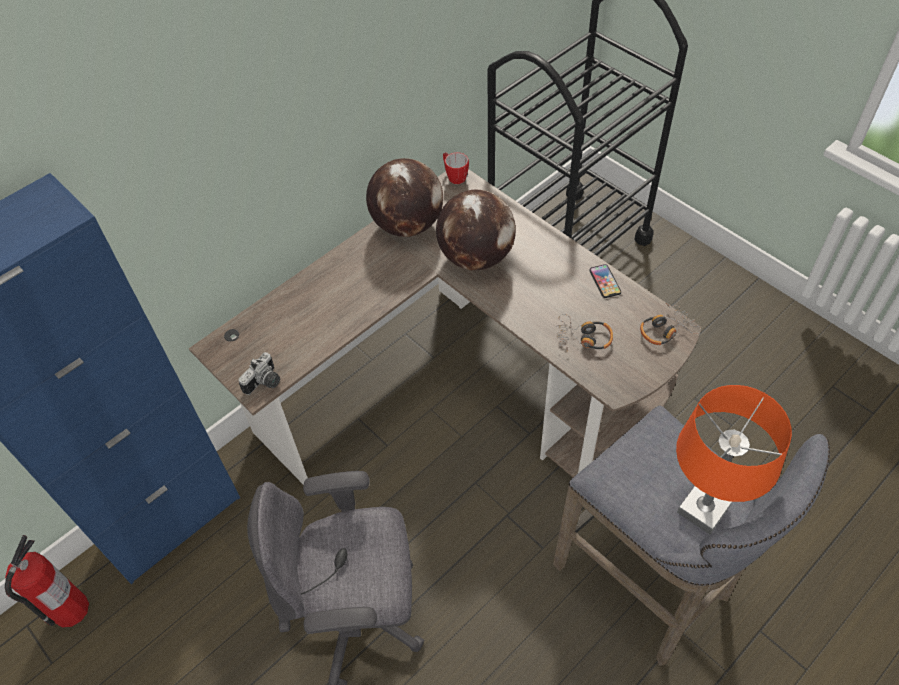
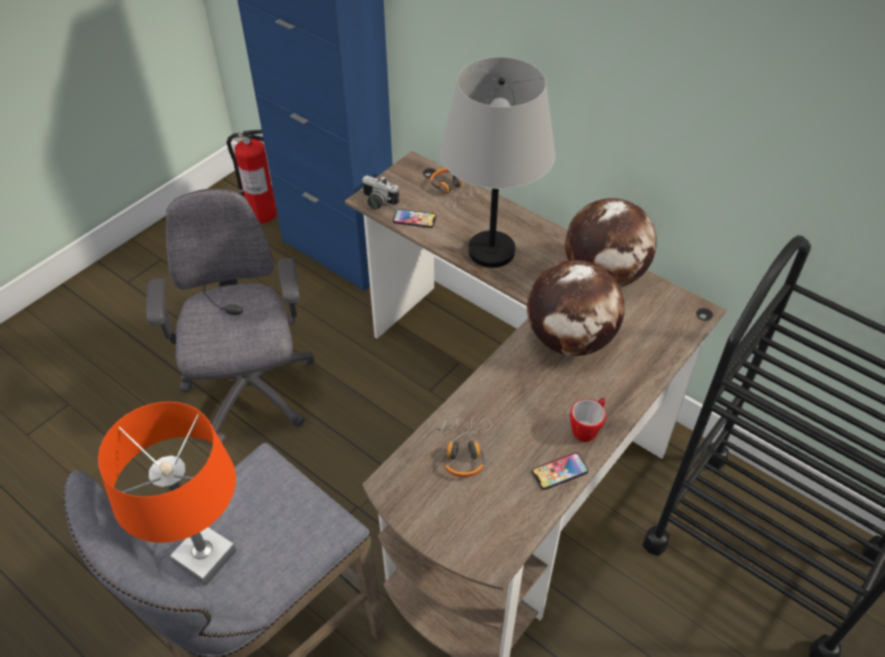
camera: 80 degrees right, 5 degrees down
(300, 352) = (414, 219): none -> phone
(360, 297) = (490, 251): none -> grey table lamp
(454, 176) = (697, 307): mug -> mug (587, 428)
(666, 330) = (490, 542): headphones -> headphones (452, 191)

